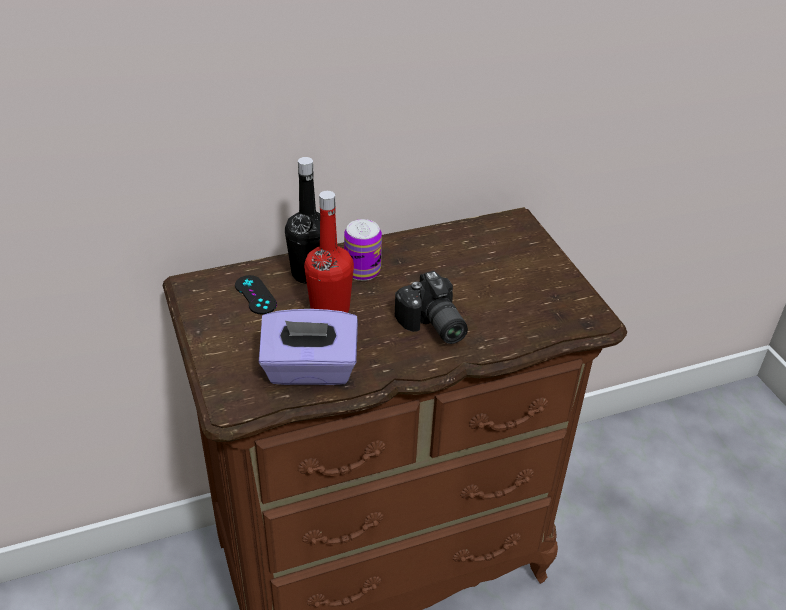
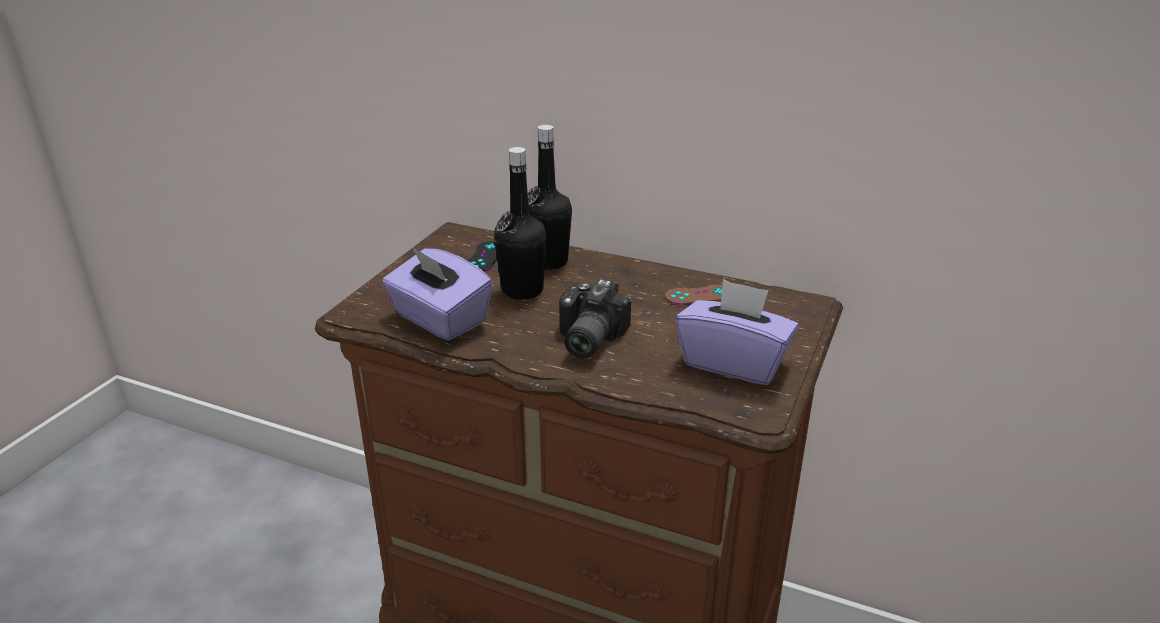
camera: 45 degrees right, 10 degrees down
(330, 309) = (522, 290): red bottle -> black bottle
(362, 270) = (593, 277): can -> none
(449, 248) = (698, 295): none -> brown game controller
(537, 290) = (734, 362): none -> purple tissue box

